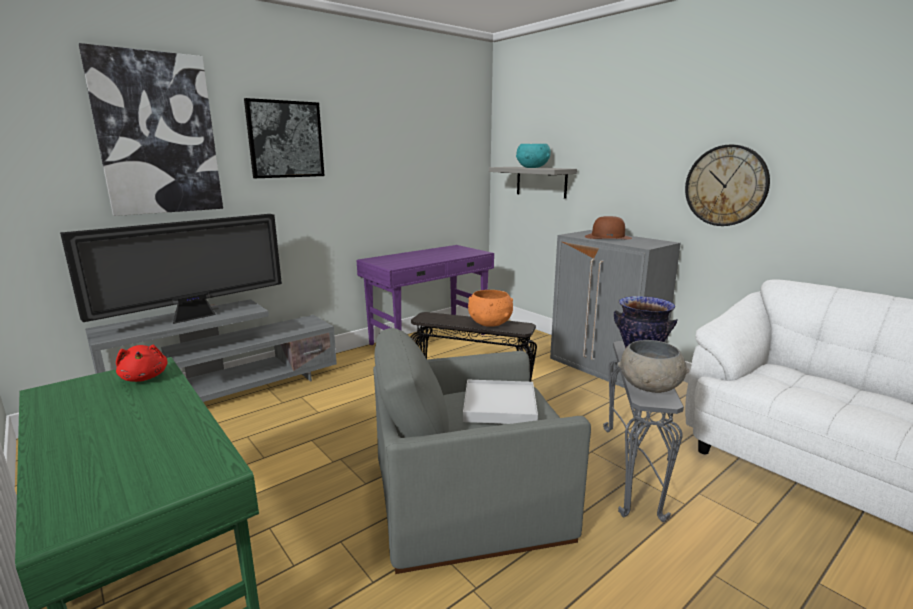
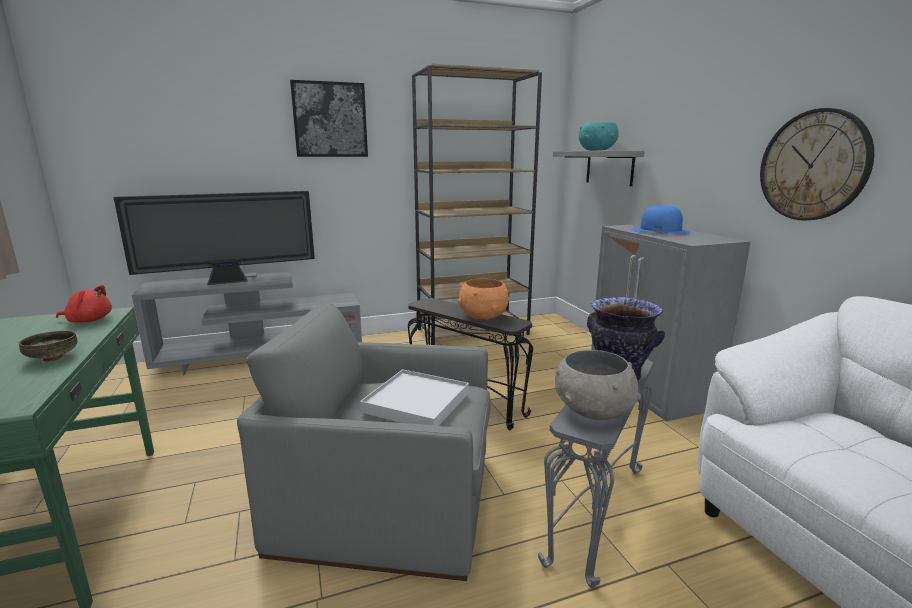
camera: 20 degrees right, 0 degrees up
(144, 377) = (89, 320): red plush toy -> red plush toy turned 75 degrees counterclockwise
(157, 134) = (209, 114): picture -> none
(175, 421) = (52, 358): none -> bowl
(429, 339) = (473, 332): purple console table -> brown bookcase
(608, 237) = (660, 231): brown hat -> blue hat

